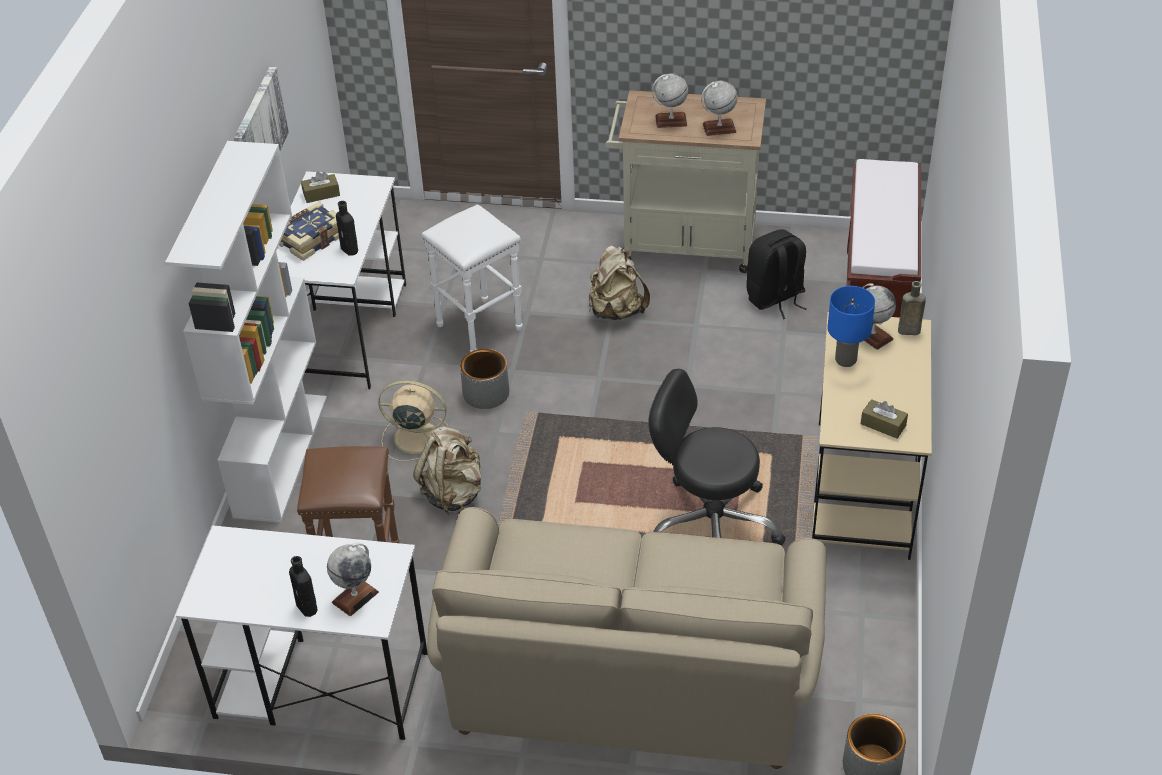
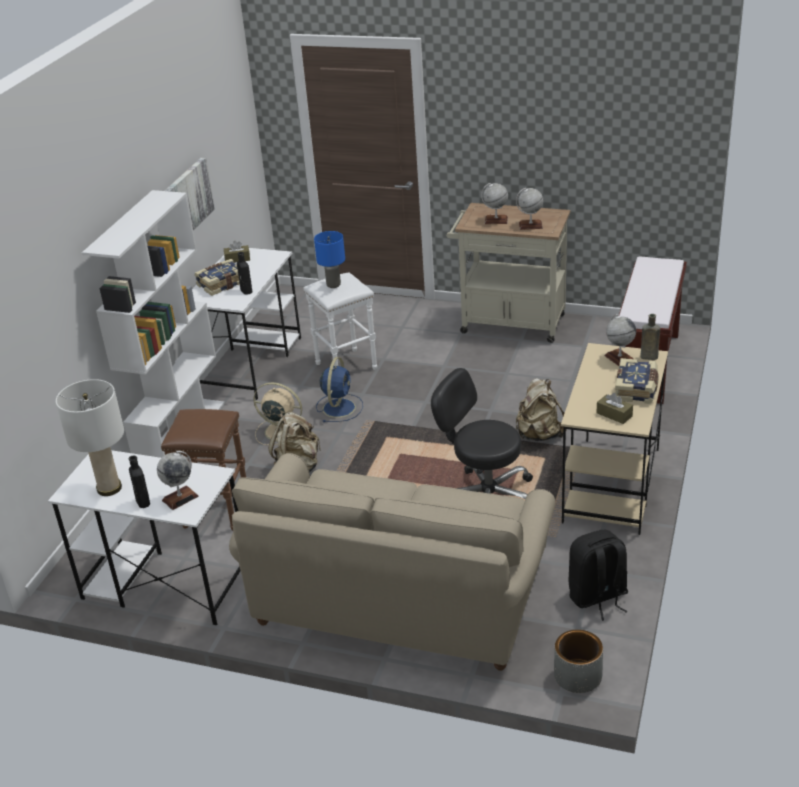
camera: 10 degrees right, 10 degrees down
(254, 589) = (109, 488): none -> white table lamp
(486, 394) = (339, 407): grey planter -> blue fan
(616, 310) = (449, 361): beige backpack -> beige backpack (539, 435)
(775, 298) = (571, 359): black backpack -> black backpack (598, 597)
(844, 360) = (593, 373): blue table lamp -> blue table lamp (333, 285)
(903, 383) = (637, 389): none -> book

